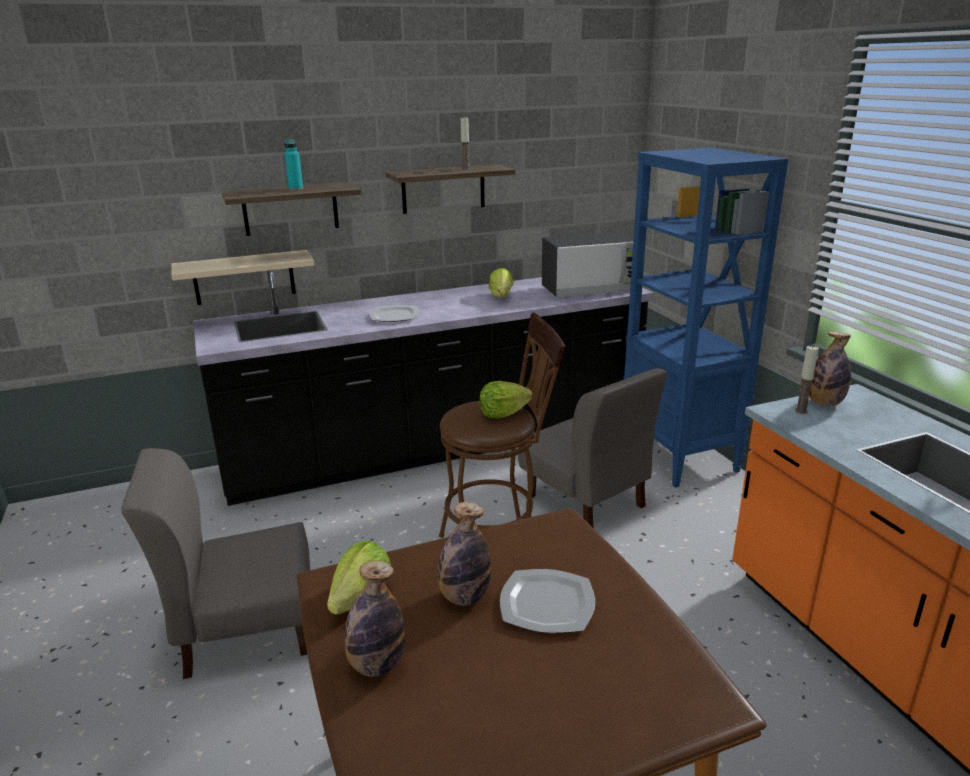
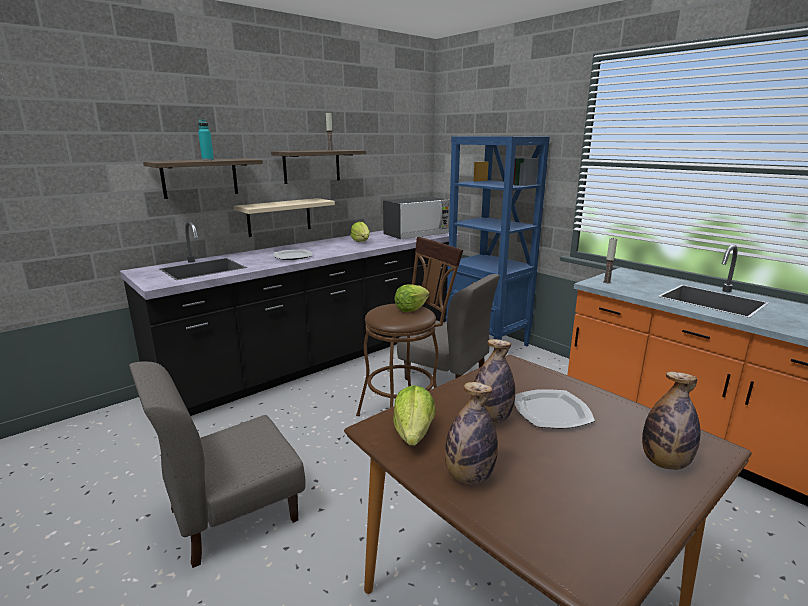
camera: 20 degrees left, 5 degrees down
(244, 277) = (162, 234): beige shelf -> beige shelf (279, 217)
(824, 403) = (614, 277): bottle -> bottle (665, 462)

